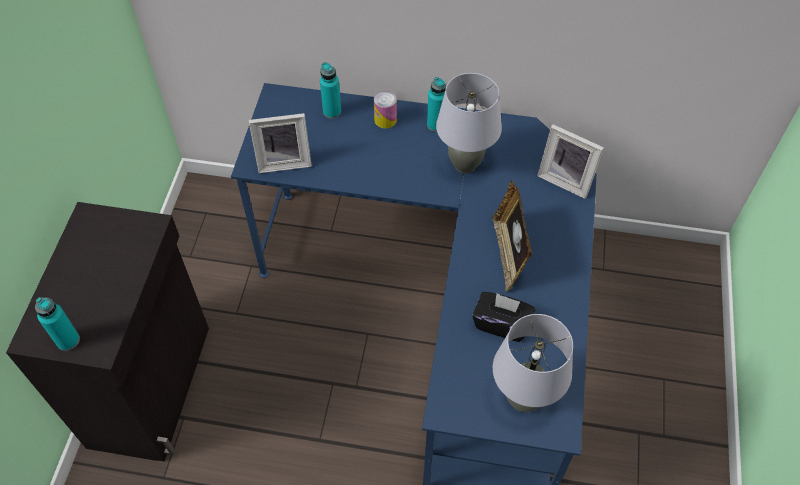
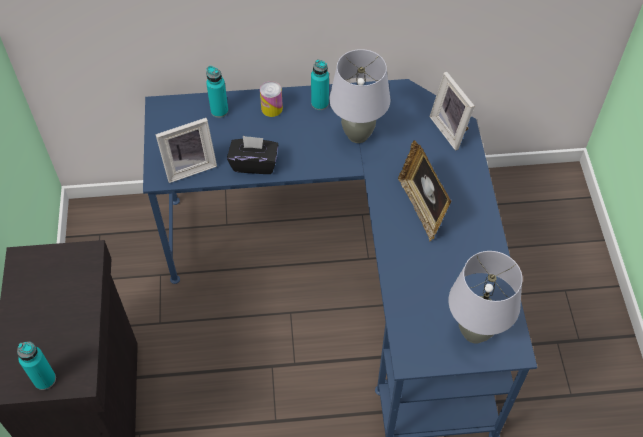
camera: 15 degrees left, 0 degrees up
(501, 324) = (435, 270): black tissue box -> black tissue box (254, 164)
(566, 179) = (451, 129): picture frame -> picture frame turned 45 degrees clockwise

